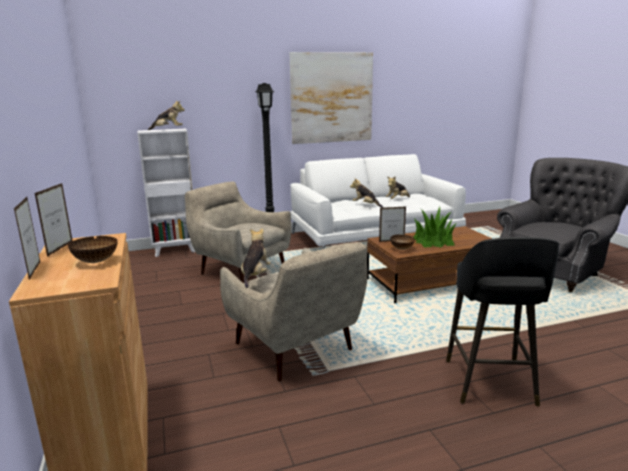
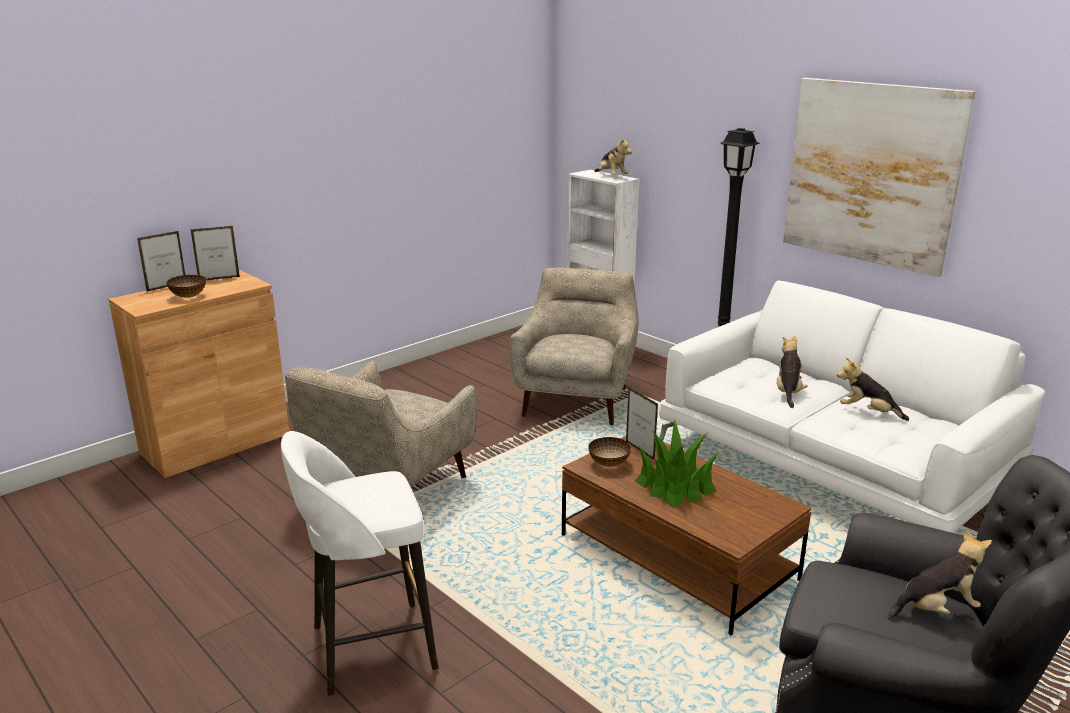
camera: 65 degrees right, 5 degrees up
(255, 275) = (376, 383): plush toy -> plush toy (936, 609)
(490, 384) = (369, 648): black stool -> white stool

